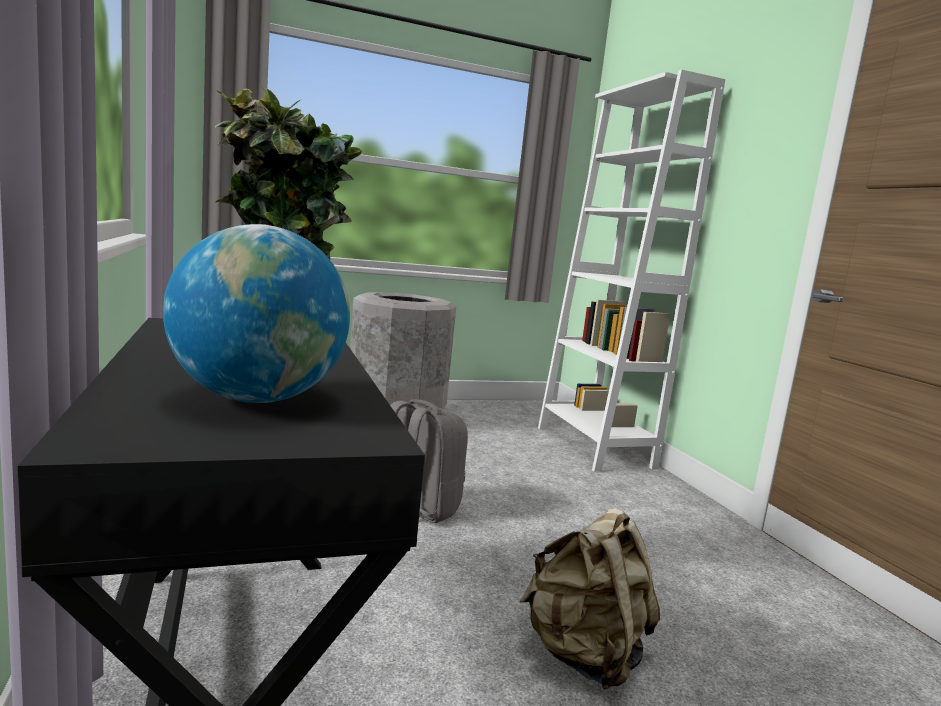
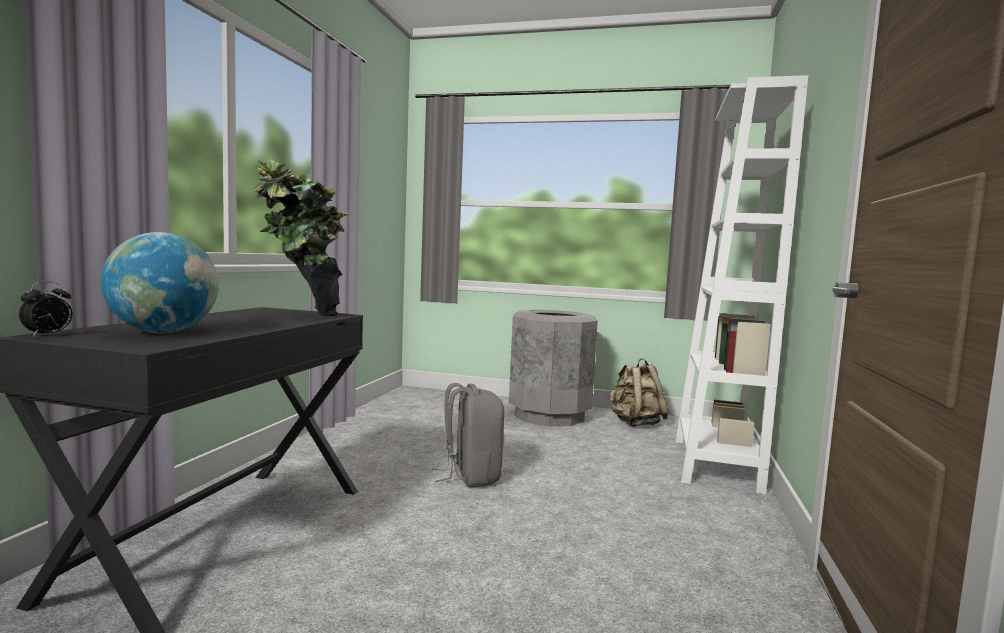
camera: 35 degrees right, 5 degrees down
(103, 438) = (48, 335): none -> alarm clock
(584, 655) = (451, 598): beige backpack -> beige backpack (635, 423)

